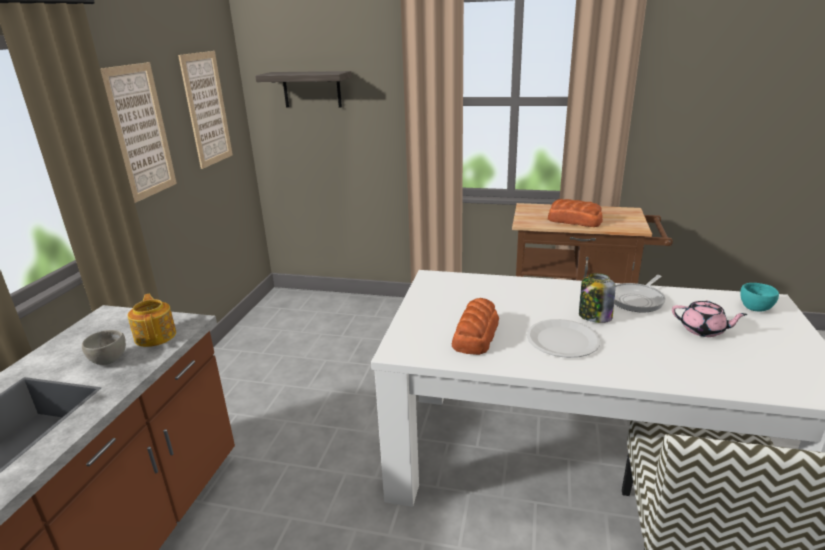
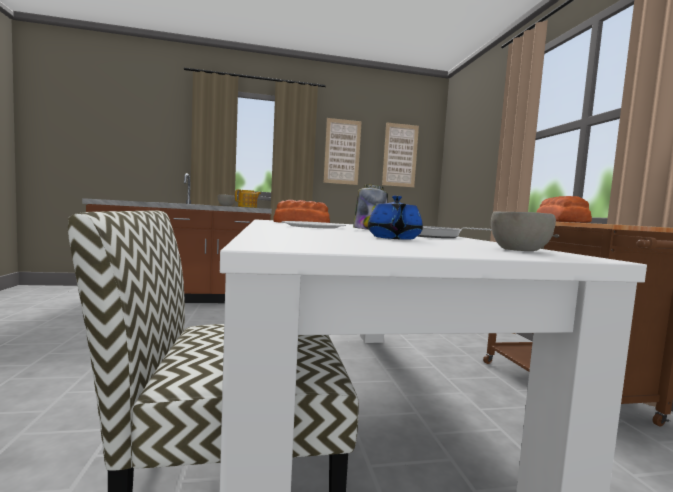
camera: 65 degrees right, 20 degrees down
(312, 89) = (467, 146): shelf -> none
(703, 330) = (393, 238): pink teapot -> blue teapot
(756, 308) = (520, 251): turquoise bowl -> grey bowl

